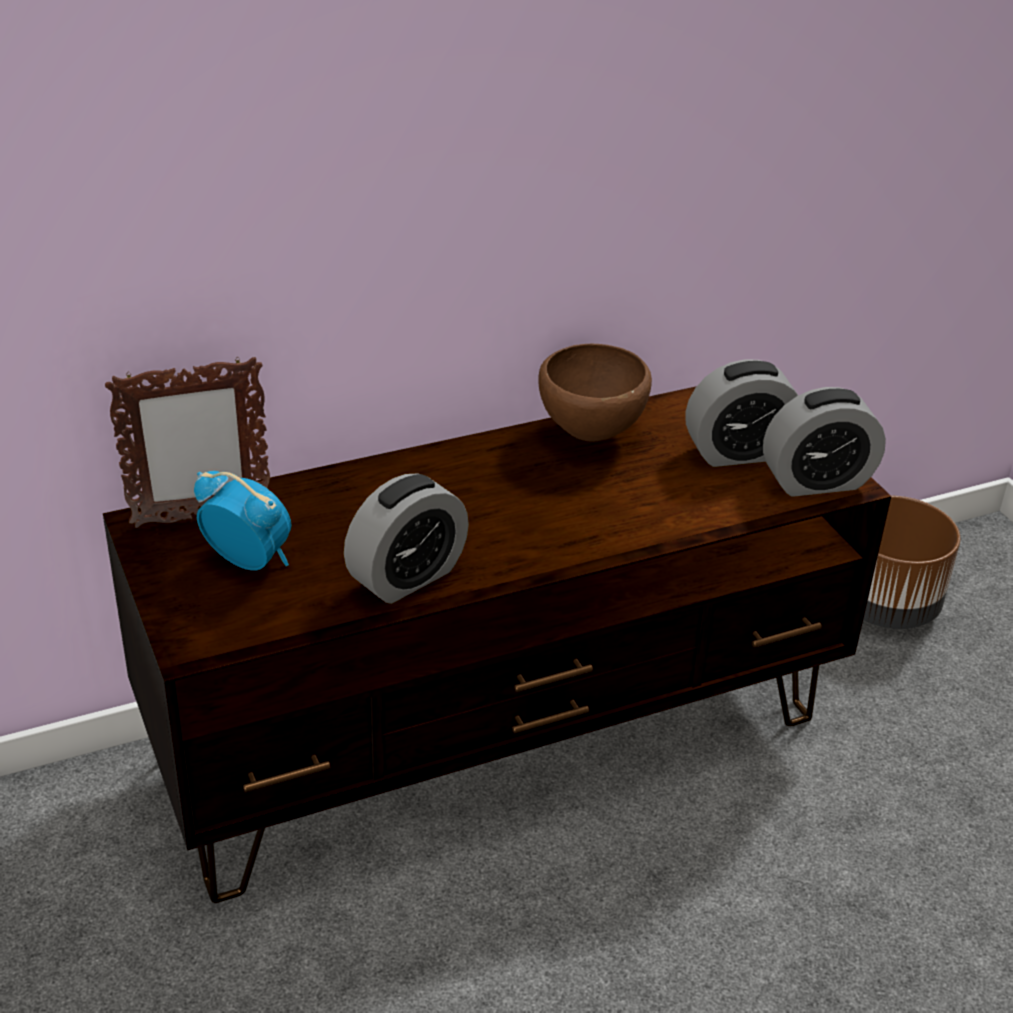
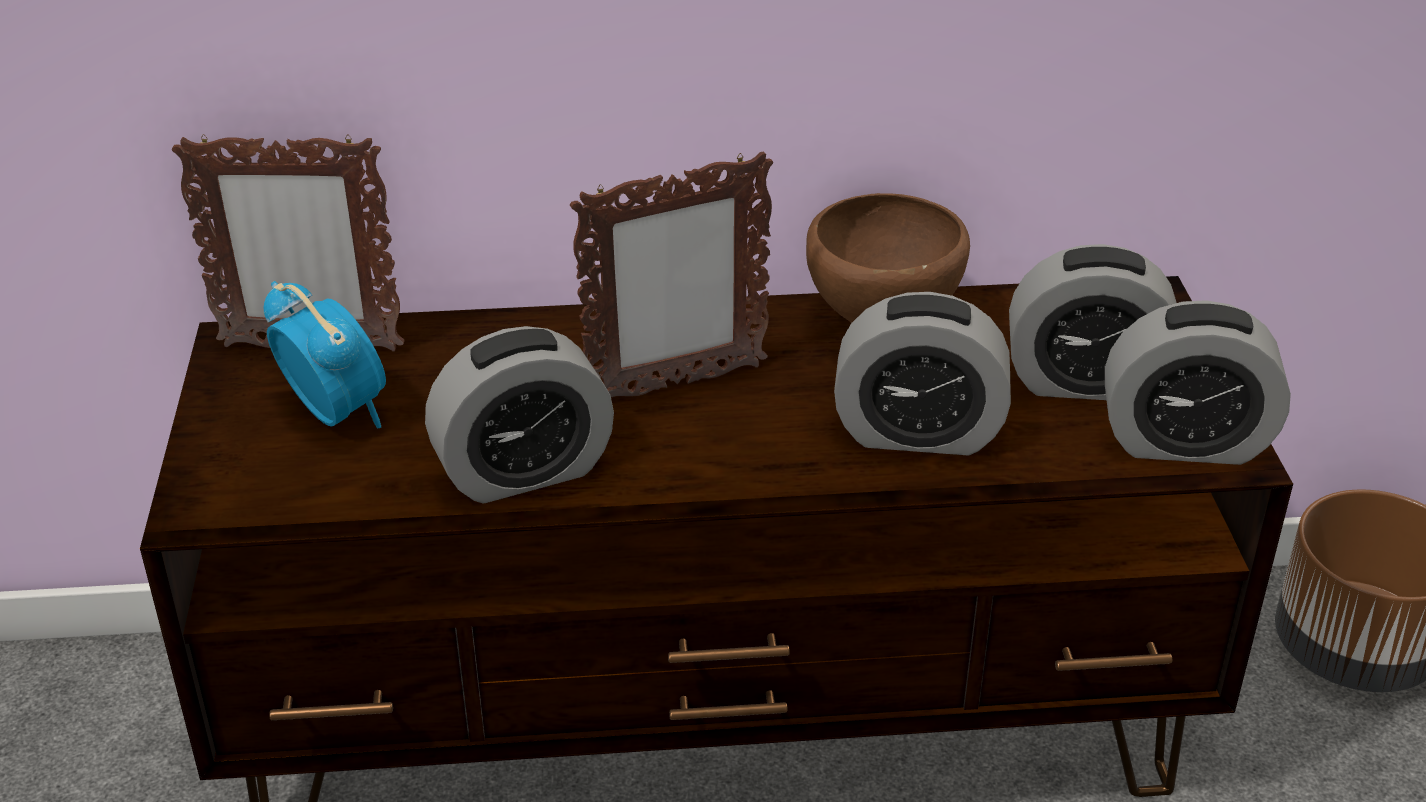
camera: 20 degrees right, 0 degrees up
(476, 500) = (675, 385): none -> picture frame
(651, 504) = (918, 433): none -> alarm clock

